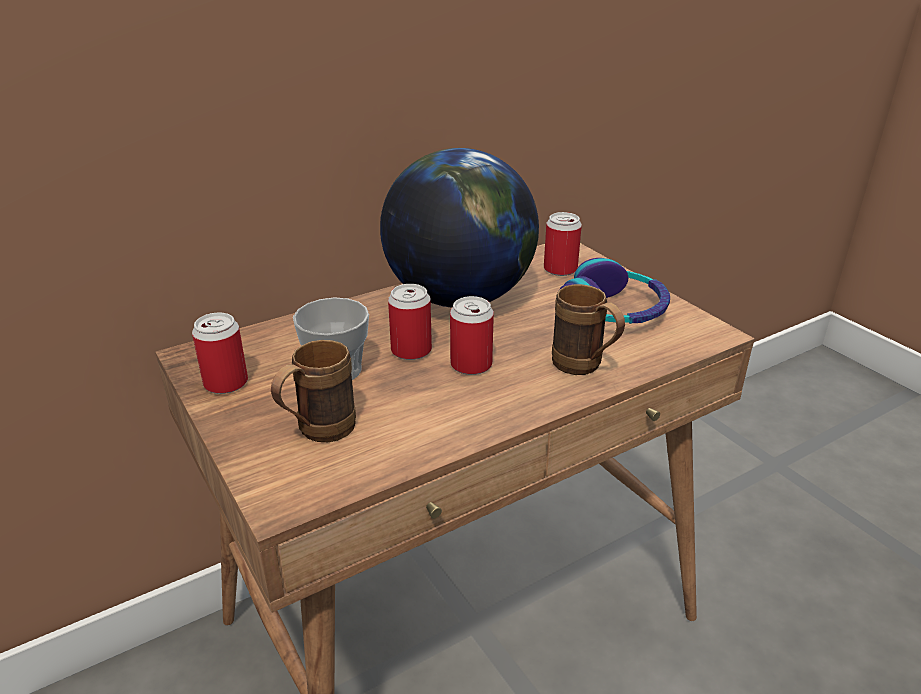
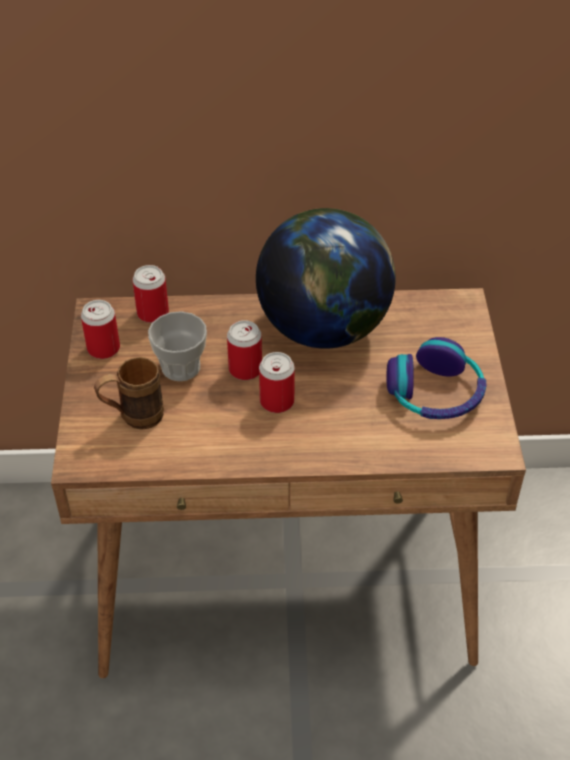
camera: 30 degrees right, 15 degrees up
(560, 269) = (435, 327): can -> can (153, 313)
(584, 368) = (357, 440): brown mug -> none

